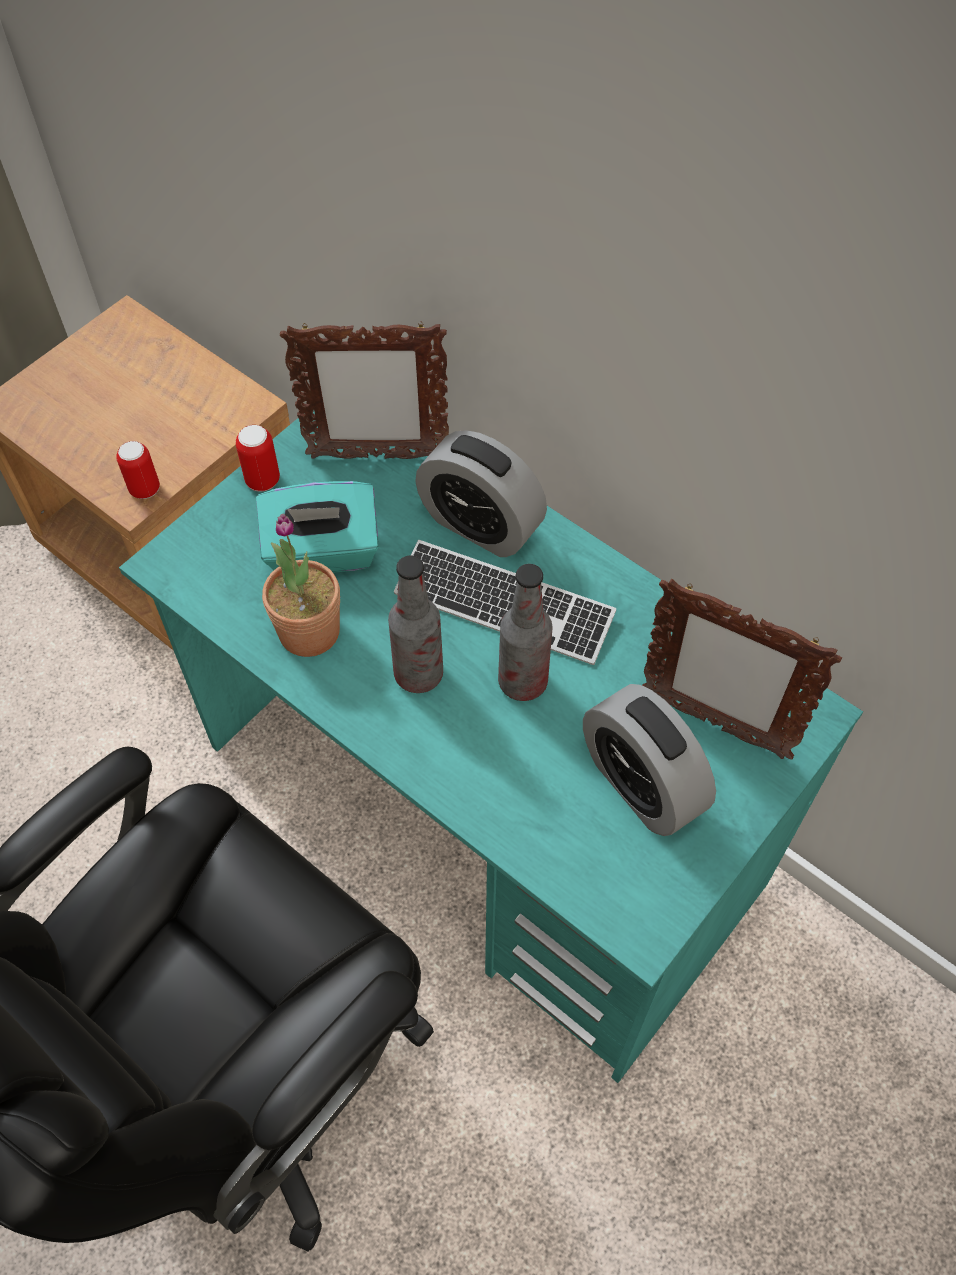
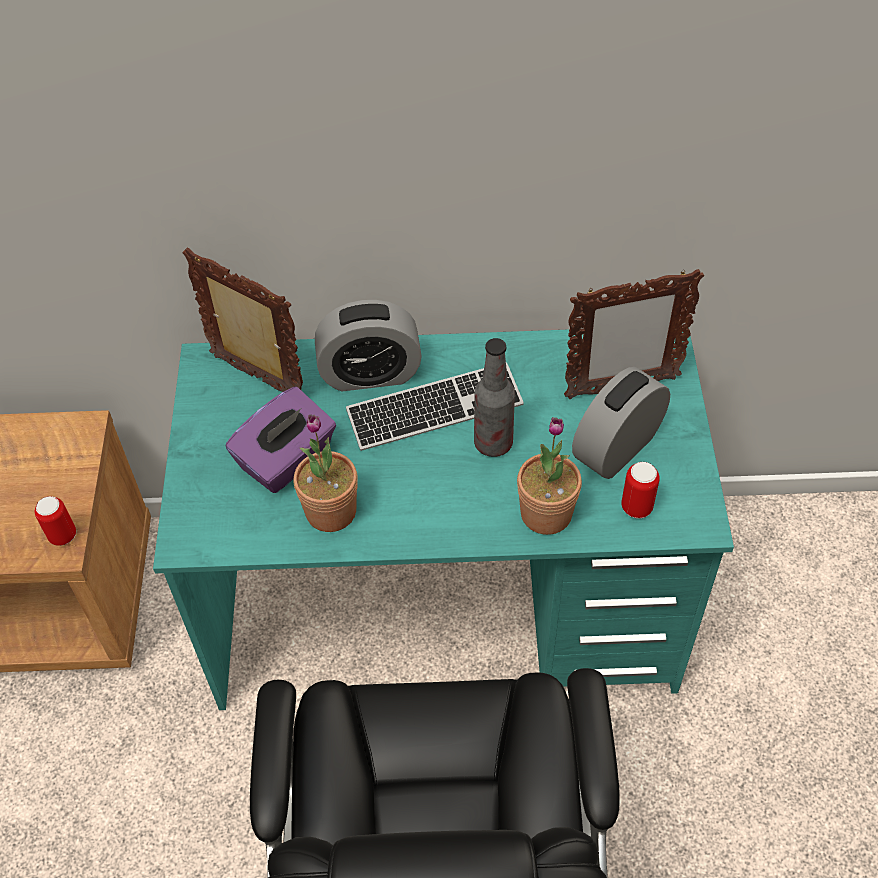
camera: 40 degrees left, 5 degrees down
(262, 480) = (195, 445): can -> can (636, 507)
(323, 553) = (287, 460): turquoise tissue box -> purple tissue box
(376, 456) = (257, 379): picture frame -> picture frame turned 105 degrees counterclockwise
(418, 674) = (427, 485): bottle -> none
(498, 793) = (546, 513): none -> potted plant
(641, 784) = (617, 448): alarm clock -> alarm clock turned 120 degrees clockwise

